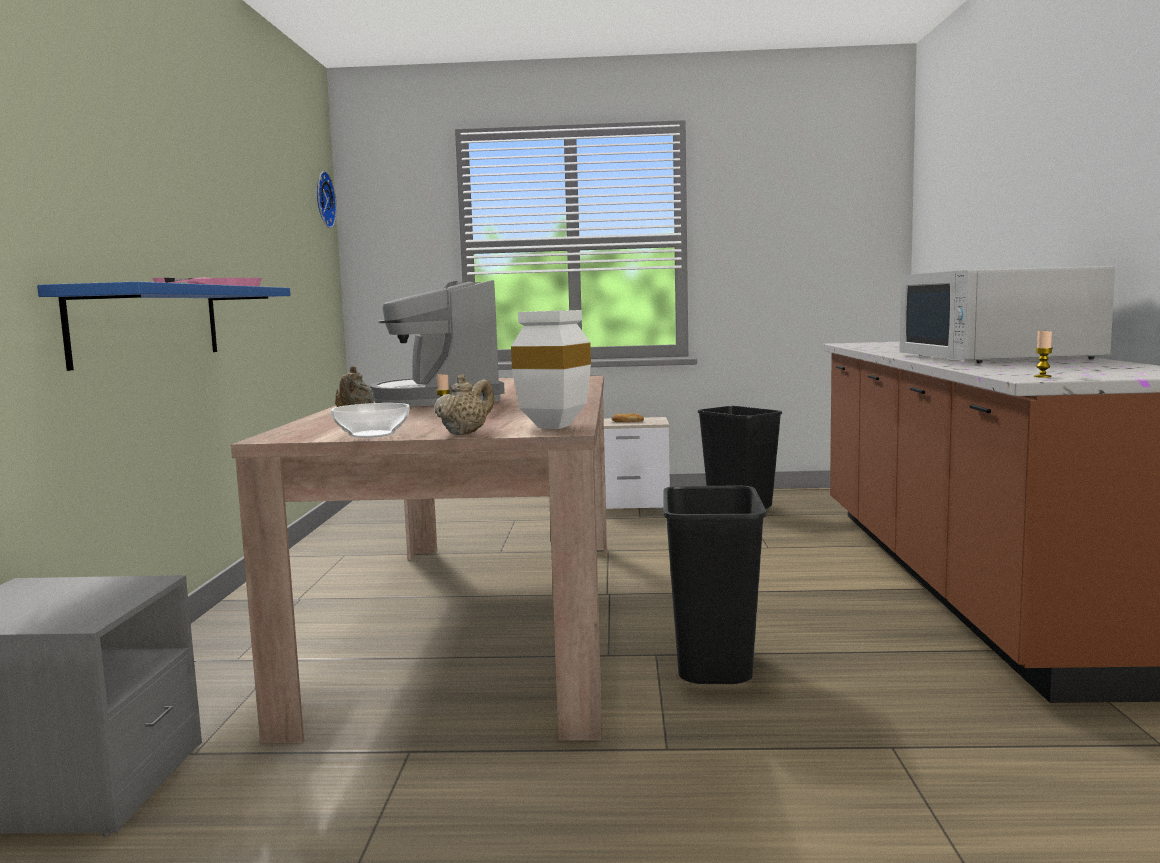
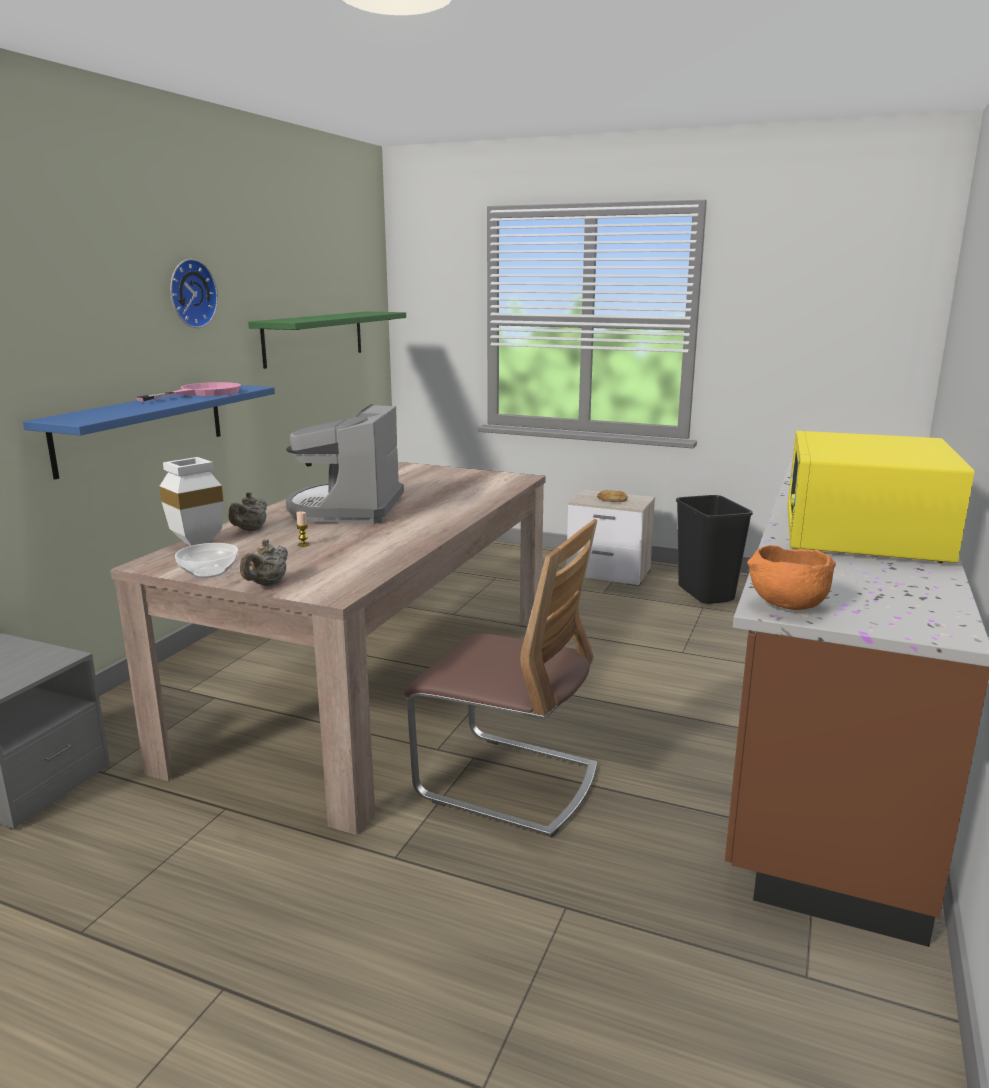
camera: 20 degrees right, 10 degrees up
(287, 257) = (314, 338): none -> green shelf
(322, 200) = (366, 275): wall clock -> wall clock (190, 293)
(465, 433) = (267, 584): beige teapot -> beige teapot turned 150 degrees clockwise
(553, 426) = (342, 584): white vase -> white vase (199, 542)
(715, 666) = (507, 781): black trash can -> chair
(996, 357) = (862, 535): white microwave -> yellow microwave
(1042, 376) = (786, 606): candle -> orange bowl

